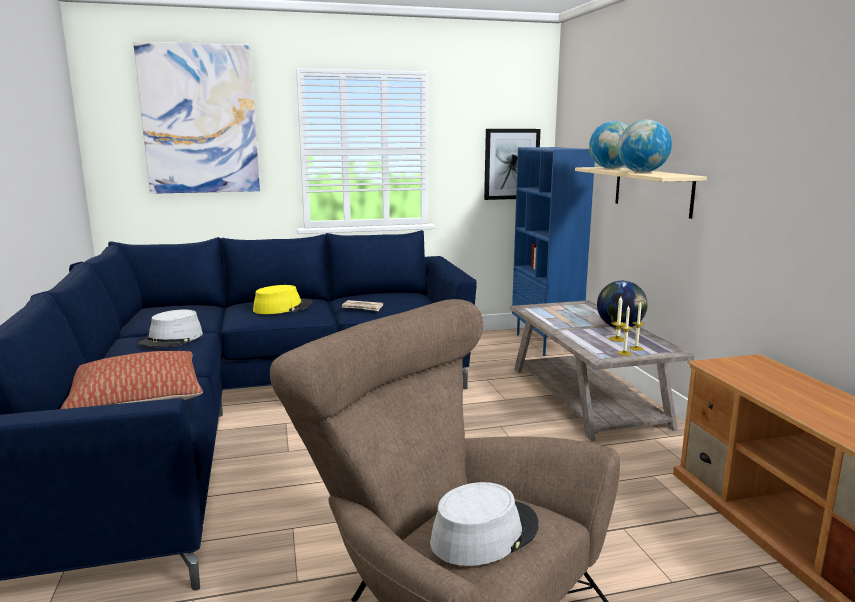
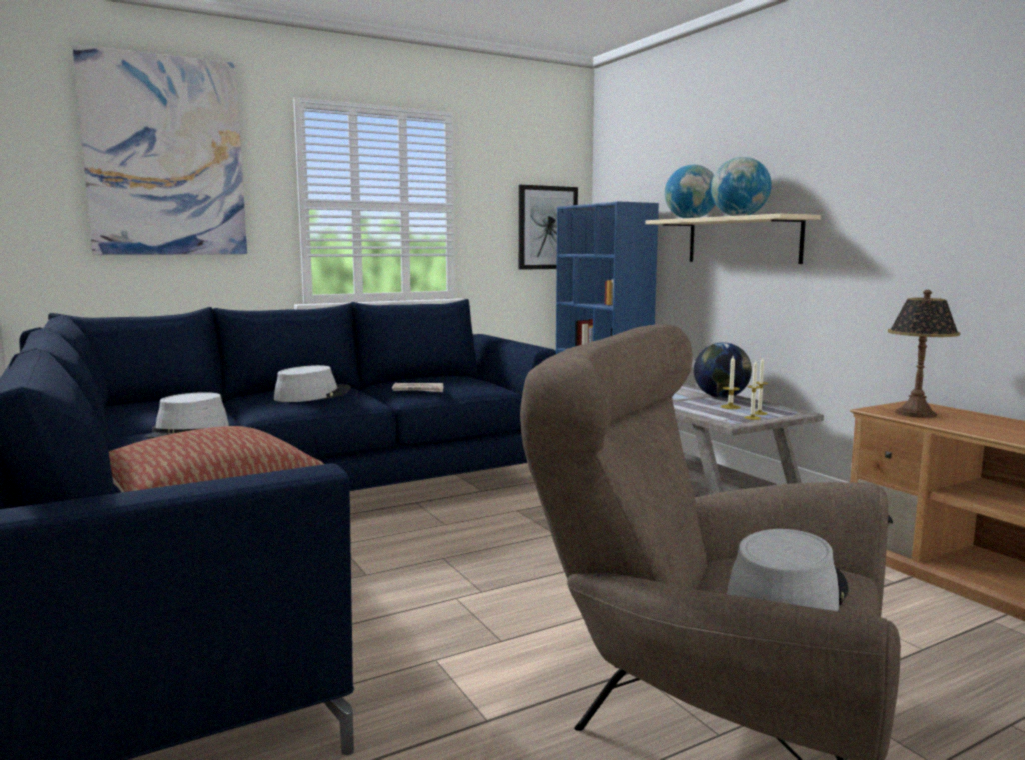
camera: 15 degrees left, 5 degrees down
(282, 307) = (312, 395): yellow hat -> grey hat
(742, 372) = (916, 413): none -> table lamp

